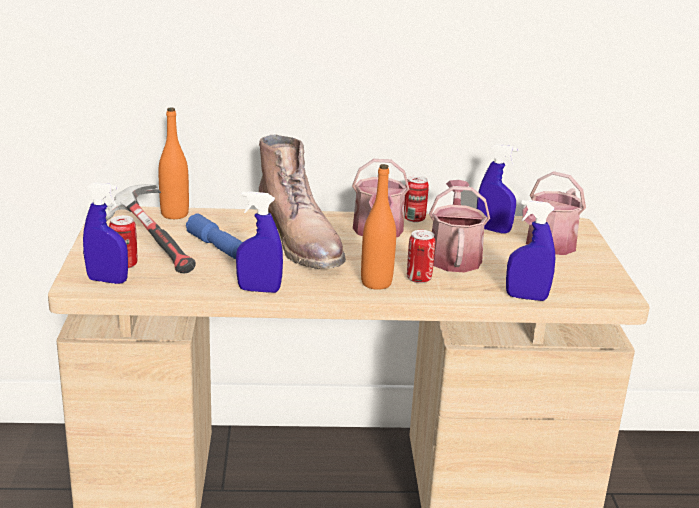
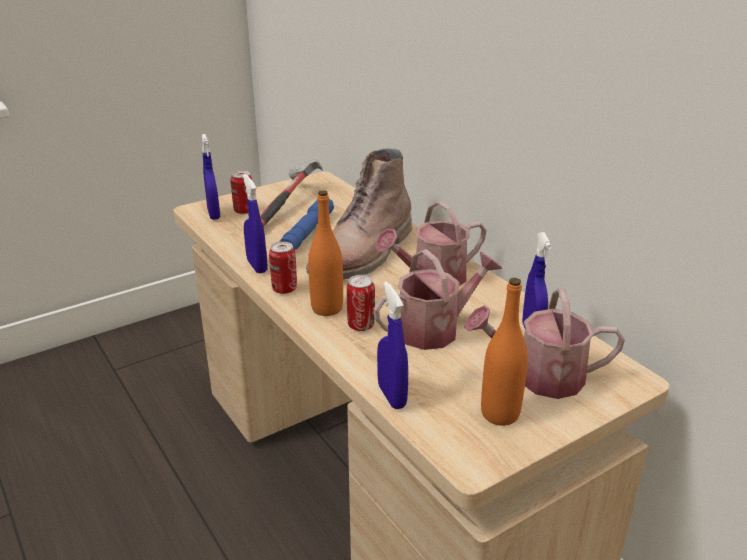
camera: 60 degrees right, 5 degrees up
(174, 214) = (348, 196): orange bottle -> orange bottle (500, 414)
(414, 219) = (491, 285): can -> can (284, 289)

